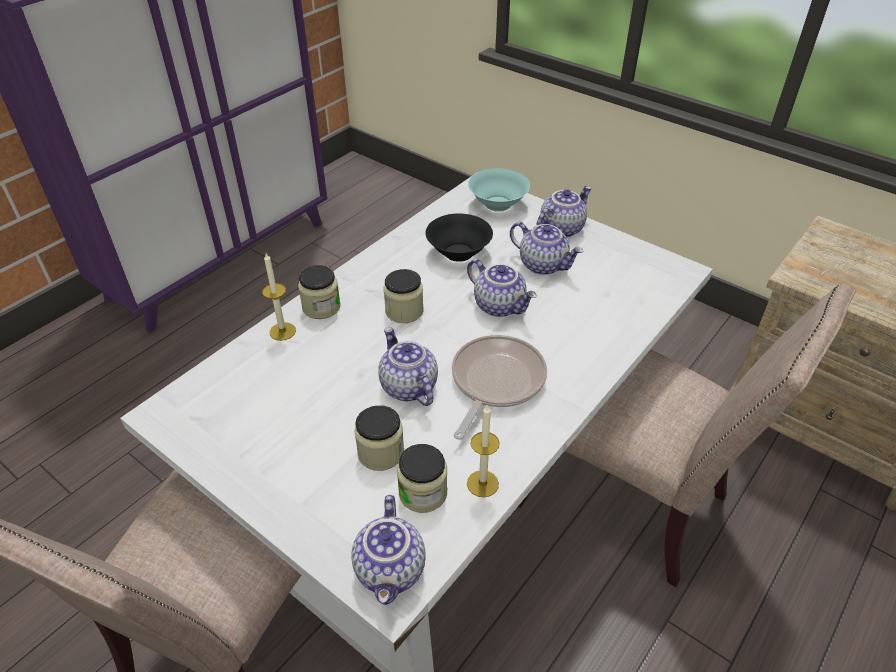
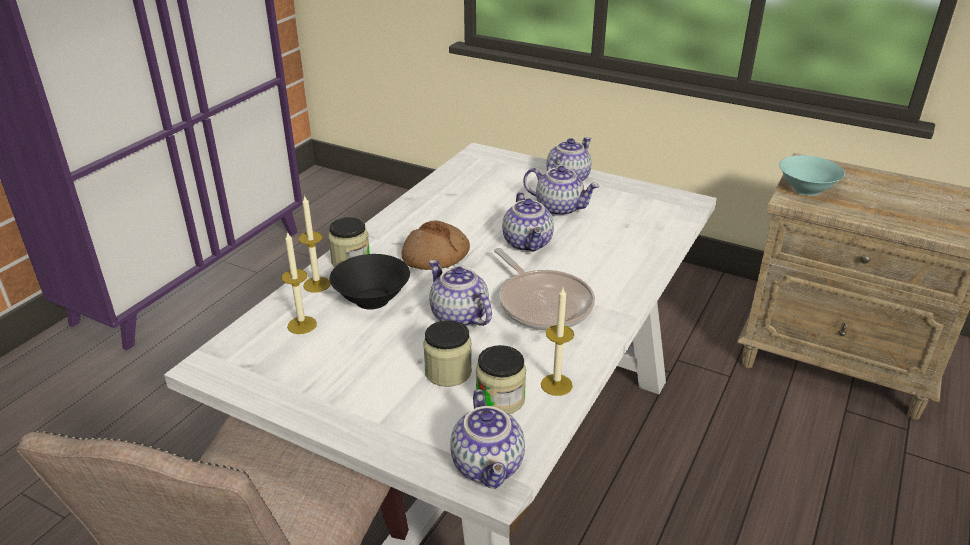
camera: 10 degrees left, 10 degrees down
(257, 378) = (302, 325): none -> candle
(404, 311) = (436, 256): jar -> bread
(459, 252) = (475, 205): black bowl -> black bowl (372, 298)
(495, 382) = (542, 303): frying pan -> frying pan turned 135 degrees clockwise
(497, 203) = (500, 164): turquoise bowl -> turquoise bowl (805, 189)
(500, 305) = (528, 243): teapot -> teapot turned 45 degrees clockwise
(632, 500) = (672, 443): beige chair -> none

